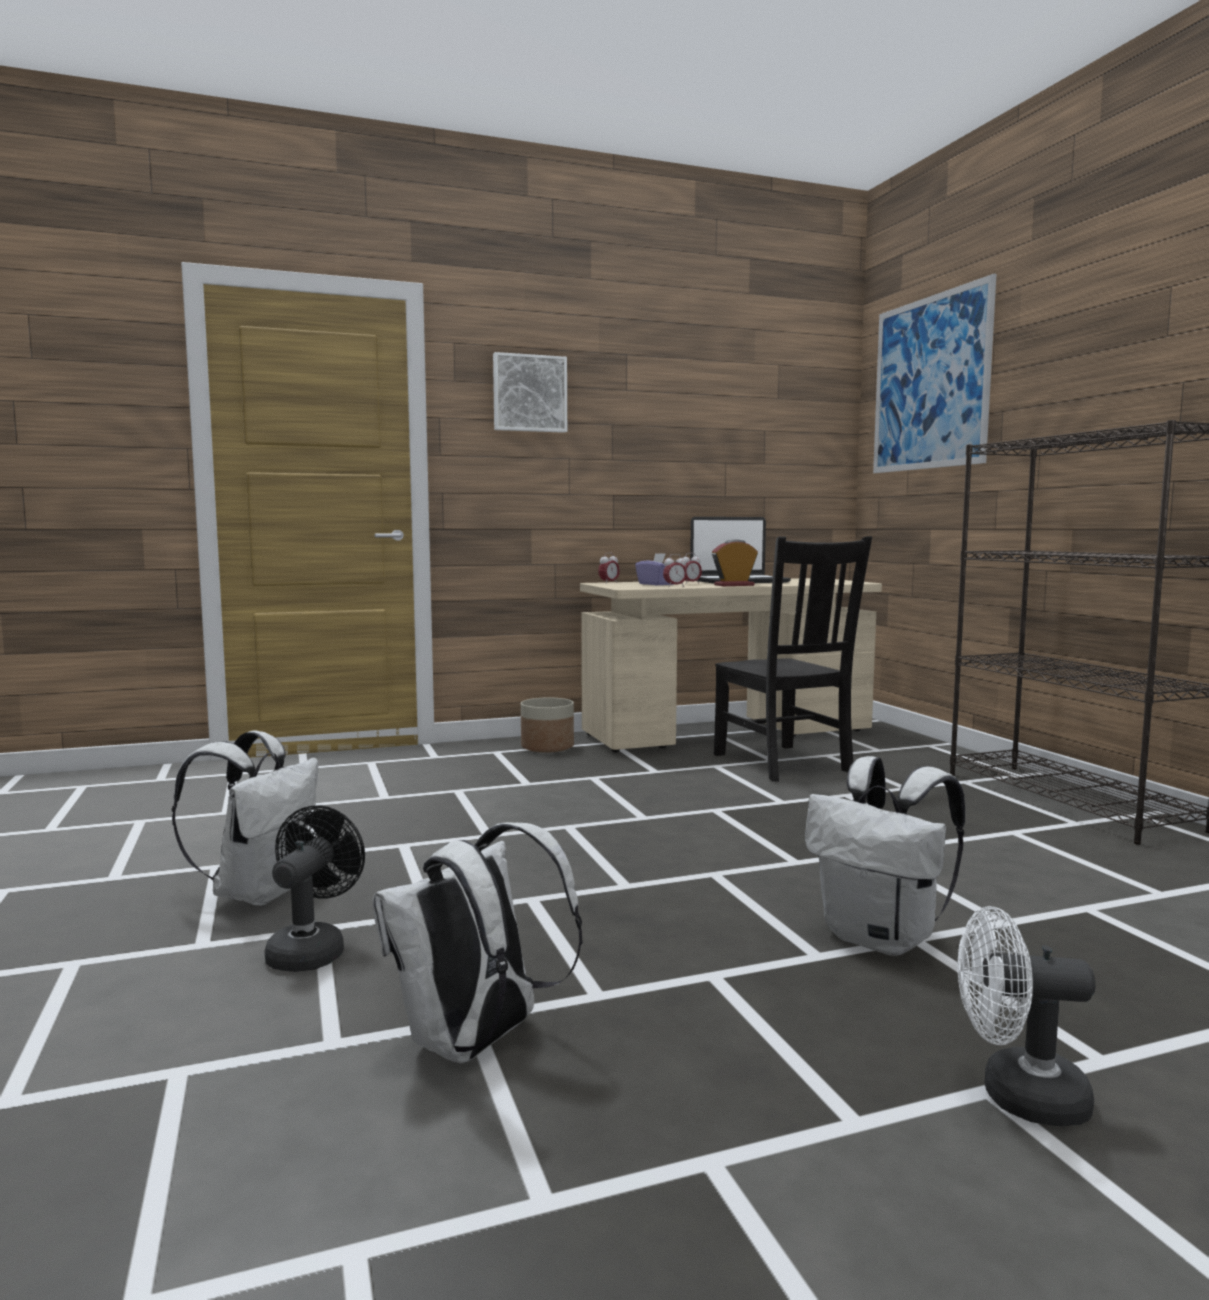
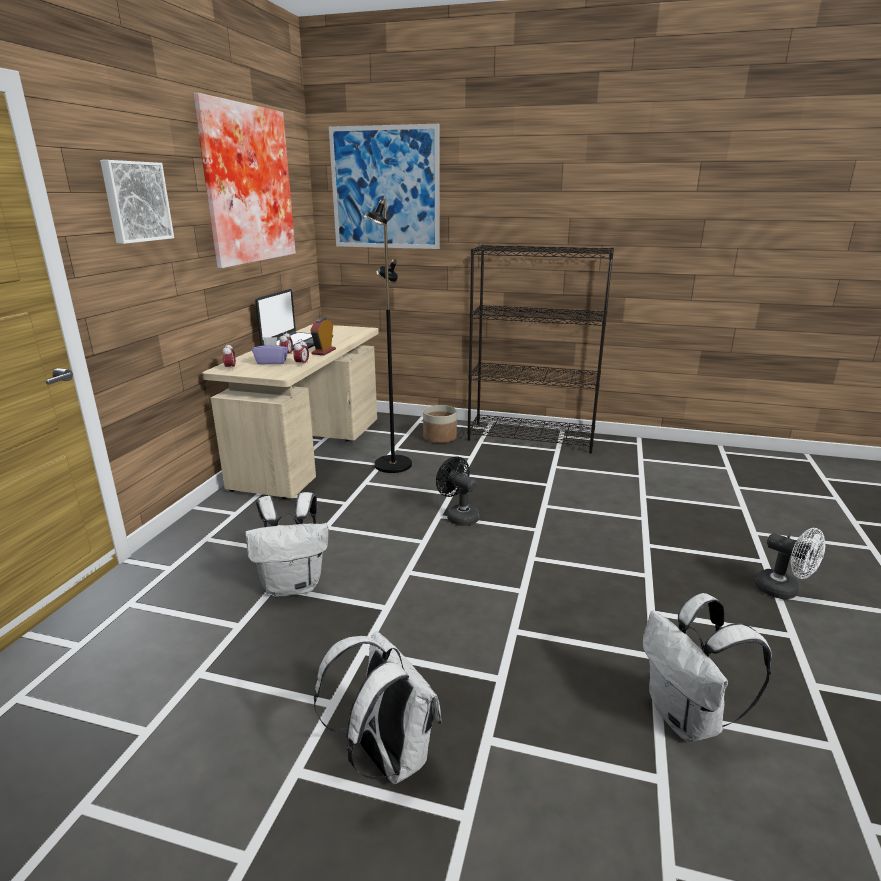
camera: 55 degrees left, 15 degrees up
(311, 949) = (521, 754): black fan -> black fan (459, 516)
(547, 747) = (231, 515): planter -> planter (440, 437)
(709, 387) = (245, 185): none -> picture
(784, 764) = (392, 465): black chair -> black floor lamp
(882, 939) = (642, 552): white backpack -> white backpack (294, 585)
(1017, 1096) = (783, 591): white fan -> white fan turned 90 degrees counterclockwise

